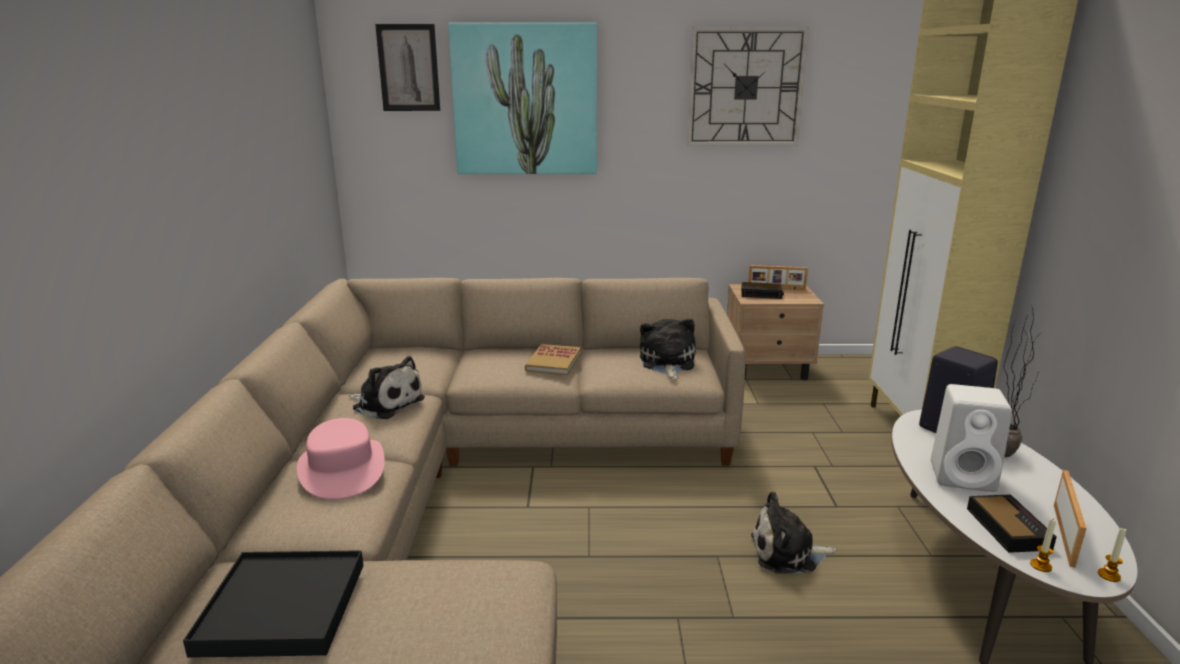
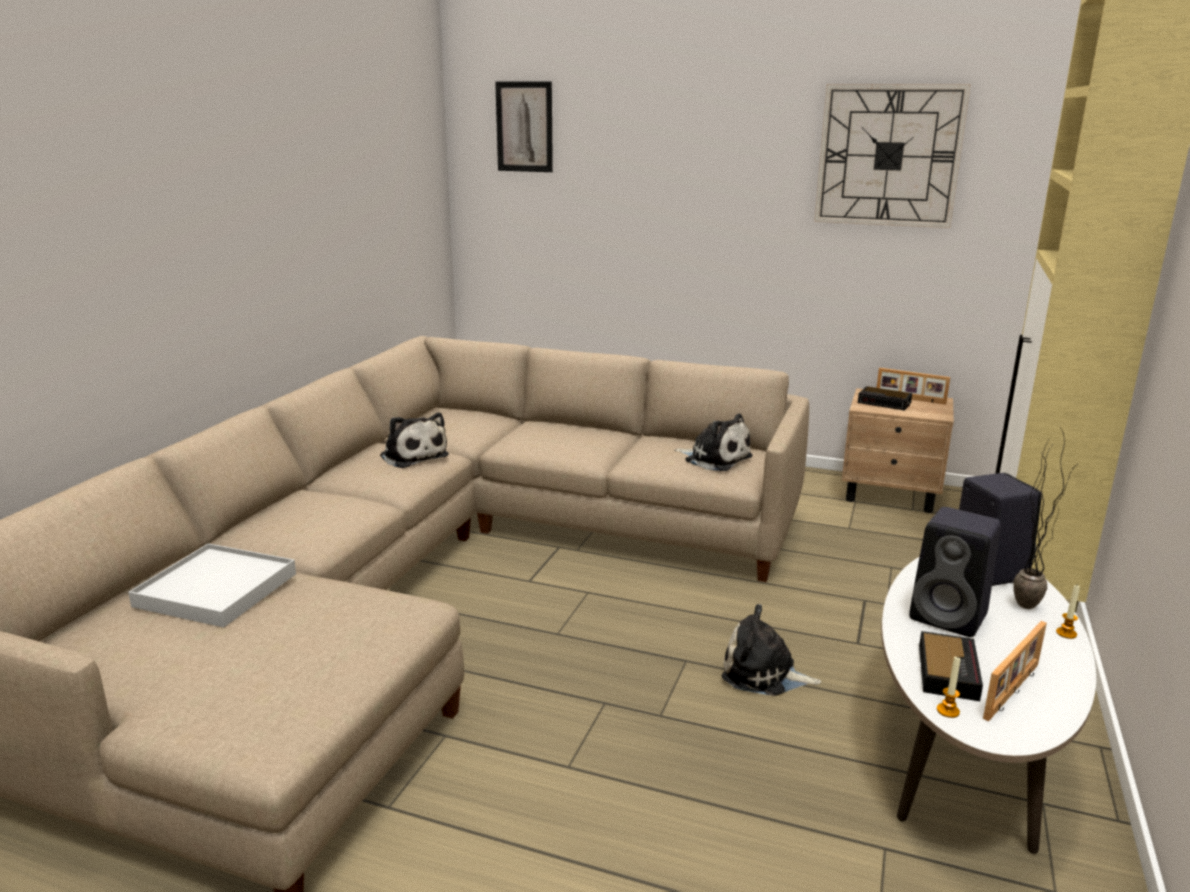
camera: 20 degrees right, 0 degrees up
(282, 607) = (216, 590): black tray -> white tray
(342, 469) = (335, 501): pink hat -> none
(525, 100) = (638, 163): picture -> none
(553, 362) = (596, 442): book -> none
(667, 363) = (715, 458): plush toy -> plush toy turned 105 degrees clockwise
(964, 476) = (951, 617): white speaker -> black speaker
(1109, 575) = (1022, 736): candle -> candle (1066, 633)

